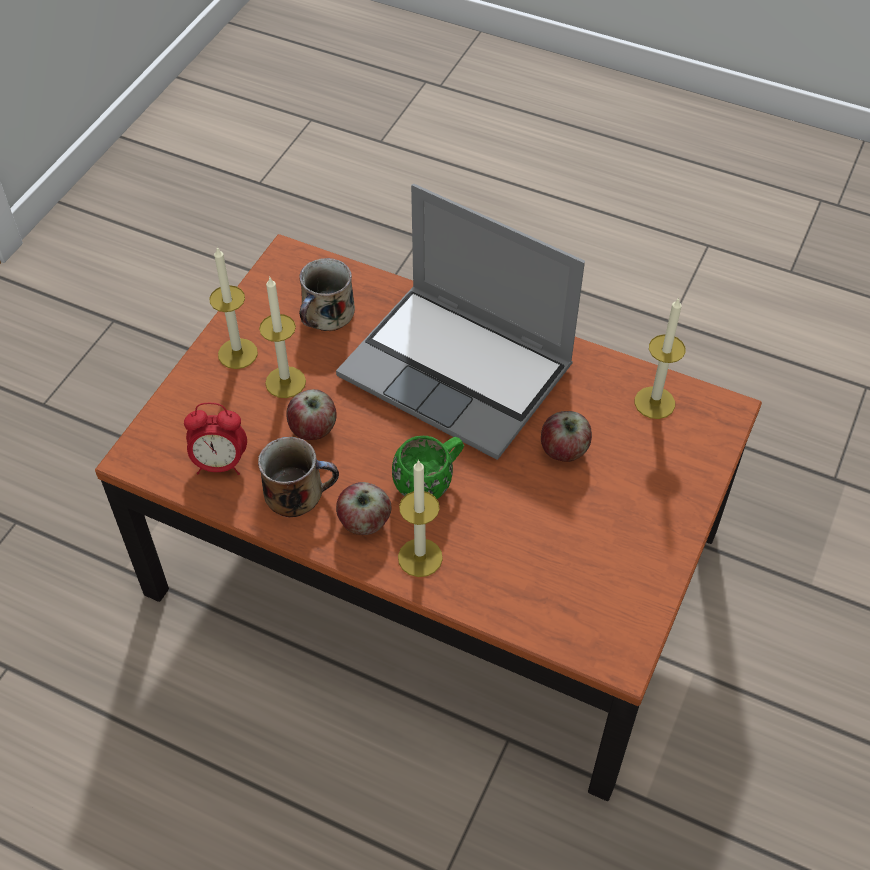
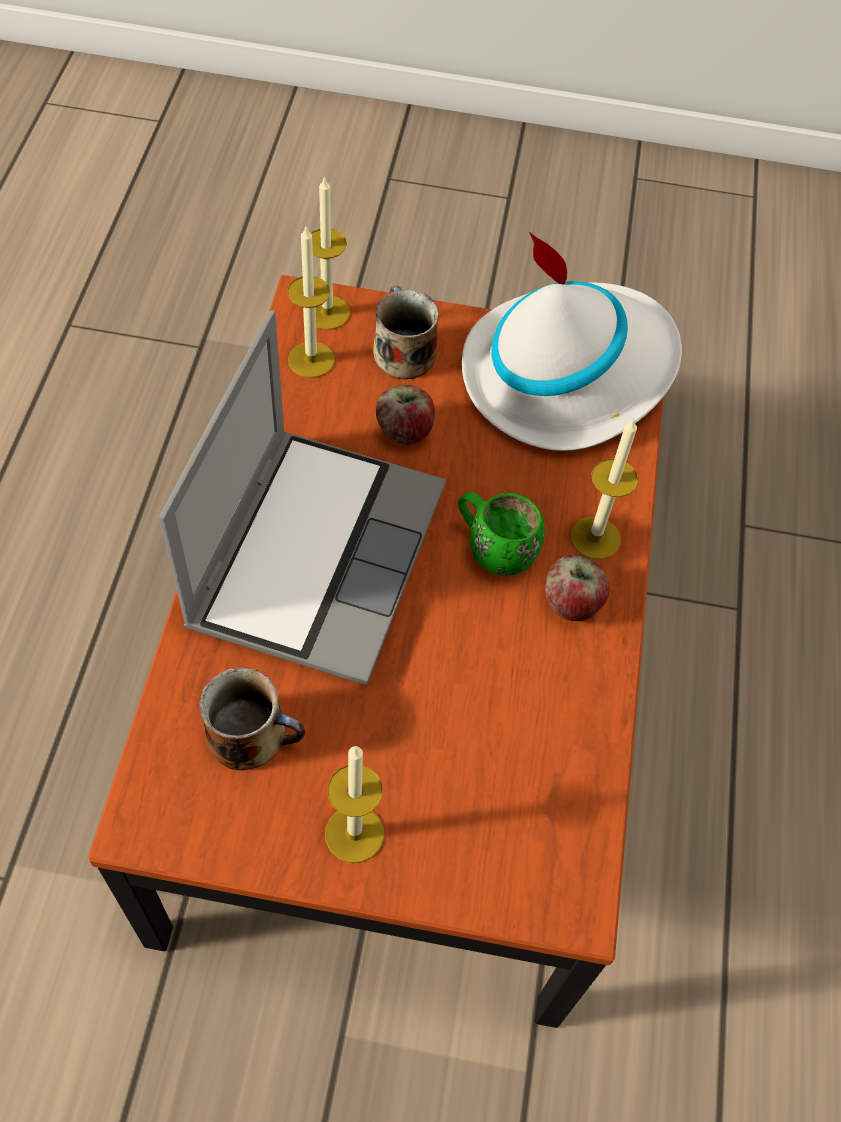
camera: 110 degrees left, 5 degrees up
(220, 464) = (548, 791): alarm clock -> none
(285, 382) = (389, 752): candle -> candle (327, 312)
(297, 492) = (557, 685): mug -> mug (402, 352)
(313, 429) = (456, 694): apple -> none
(607, 591) = (568, 373): none -> white hat

